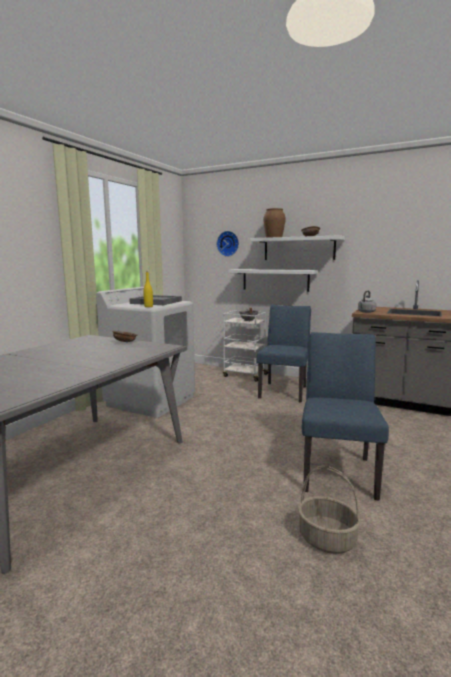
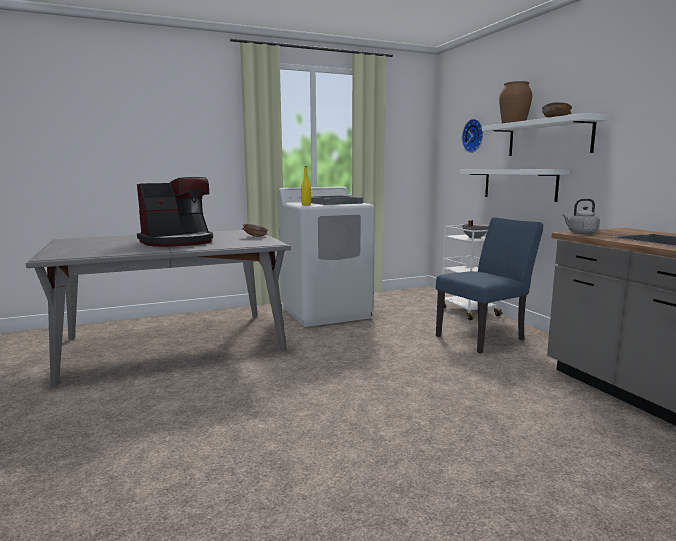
camera: 40 degrees right, 0 degrees up
(71, 360) = (178, 242): none -> coffee machine
(327, 539) = (243, 468): basket -> none
(338, 470) = (377, 425): blue chair -> none

